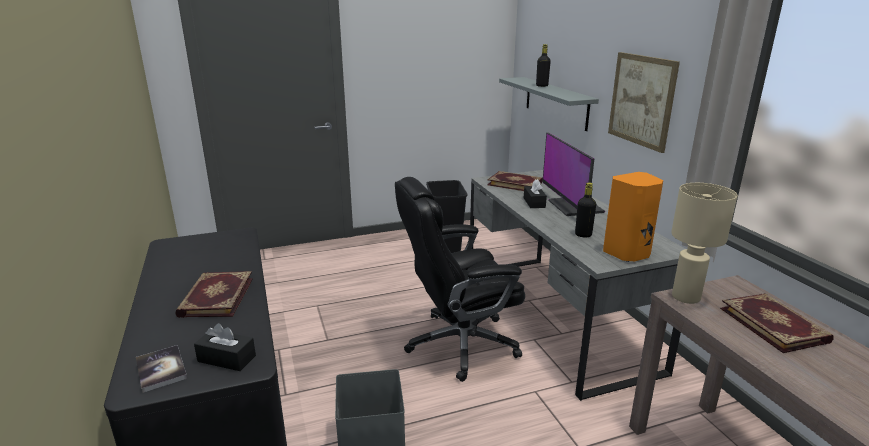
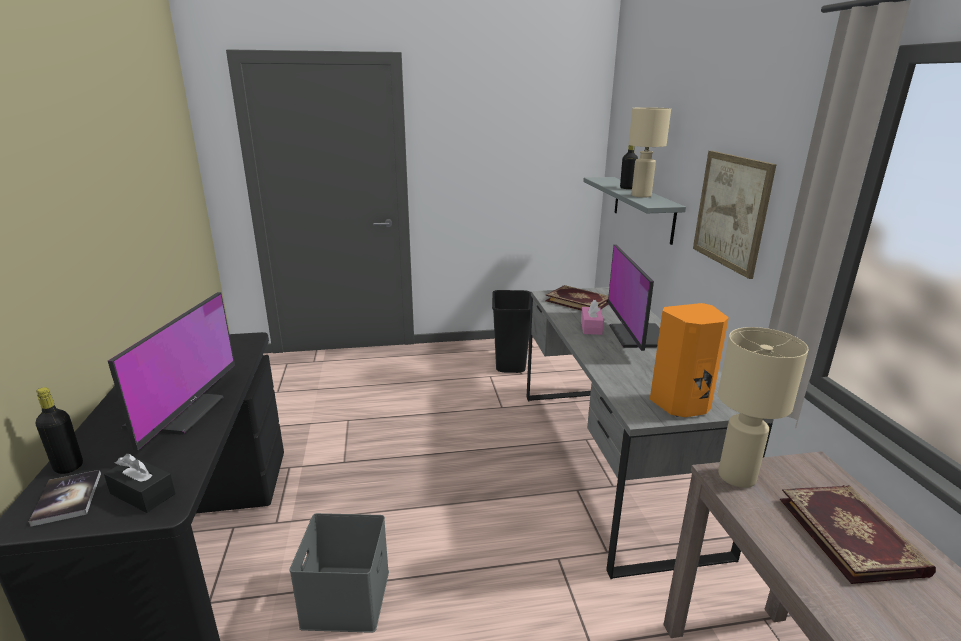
camera: 10 degrees right, 0 degrees up
(215, 297) = (177, 413): book -> monitor
(459, 344) = (487, 485): black office chair -> none
(534, 202) = (591, 327): black tissue box -> pink tissue box
(558, 91) = (641, 196): none -> beige table lamp
(583, 235) = (634, 374): black bottle -> black bottle (68, 467)

